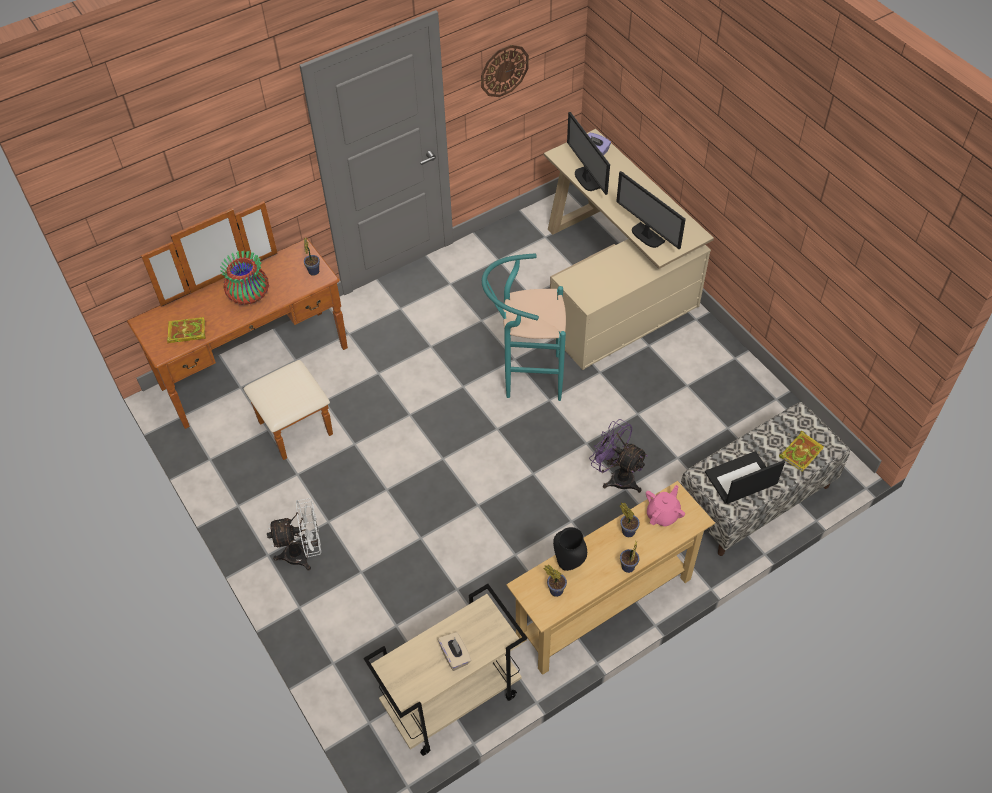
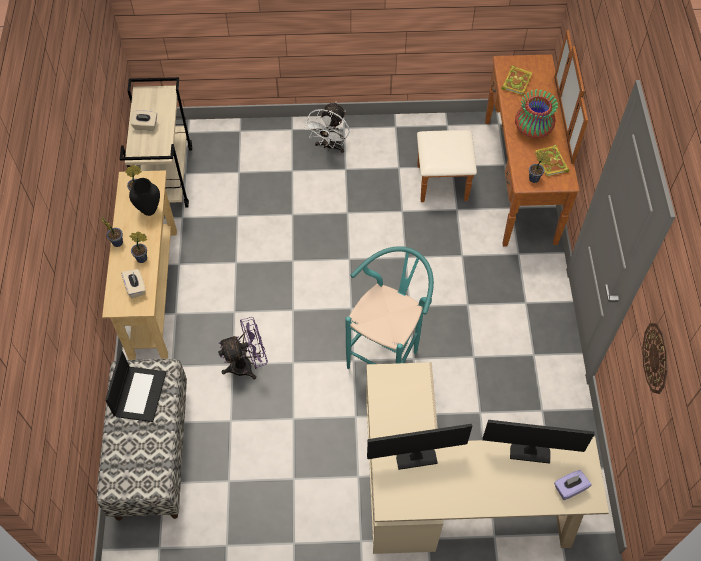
camera: 120 degrees right, 5 degrees up
(663, 514) = (136, 288): pink teapot -> beige tissue box
(801, 452) = (125, 458): book -> book (551, 163)

